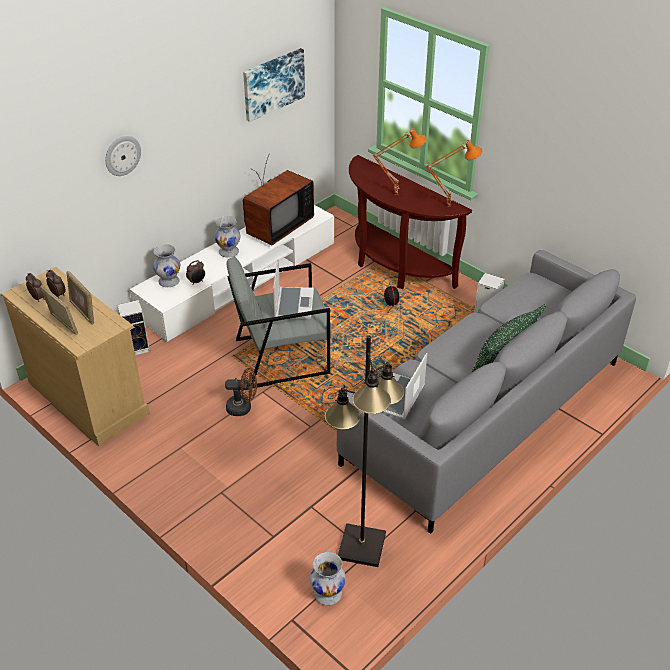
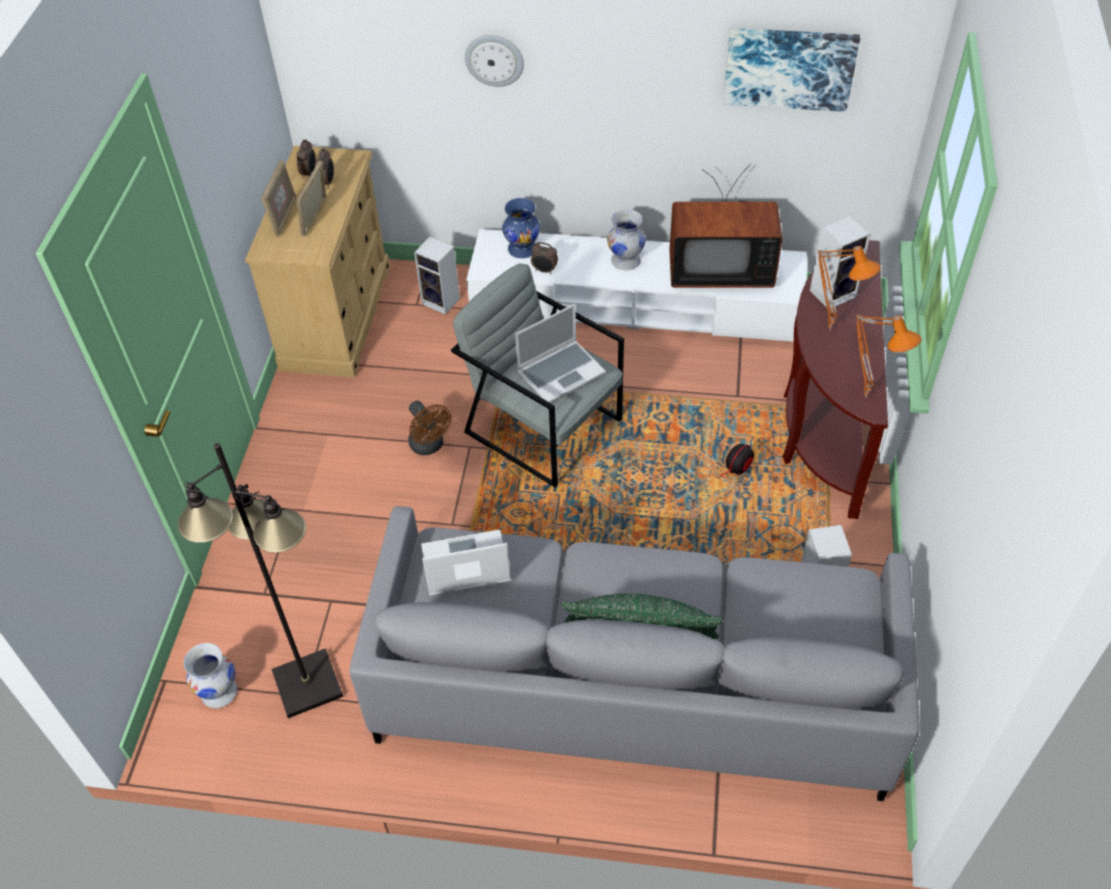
camera: 55 degrees right, 10 degrees up
(169, 281) = (522, 249): white vase -> blue vase
(375, 182) = (833, 292): none -> speaker

